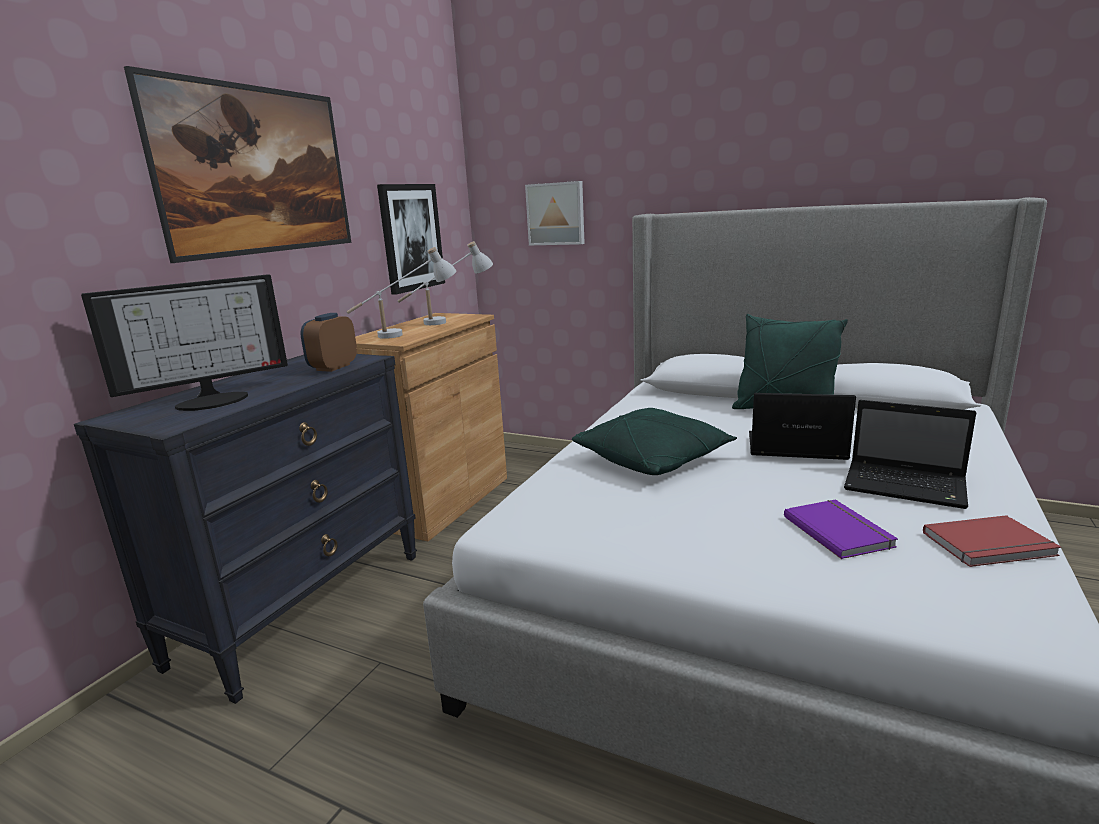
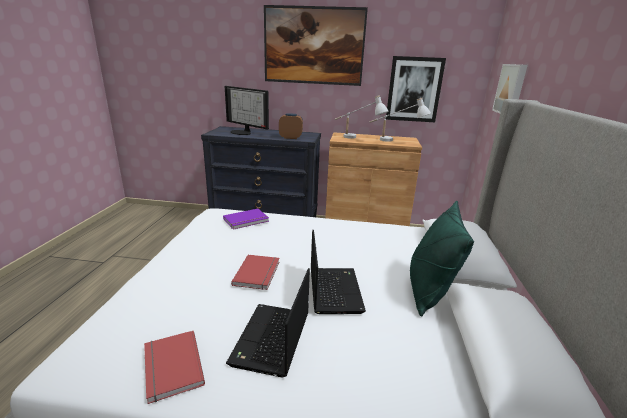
camera: 70 degrees right, 5 degrees up
(653, 459) = (297, 239): green pillow -> none
(759, 488) = (258, 273): none -> red book
(839, 531) = (201, 300): purple book -> purple book (246, 220)

